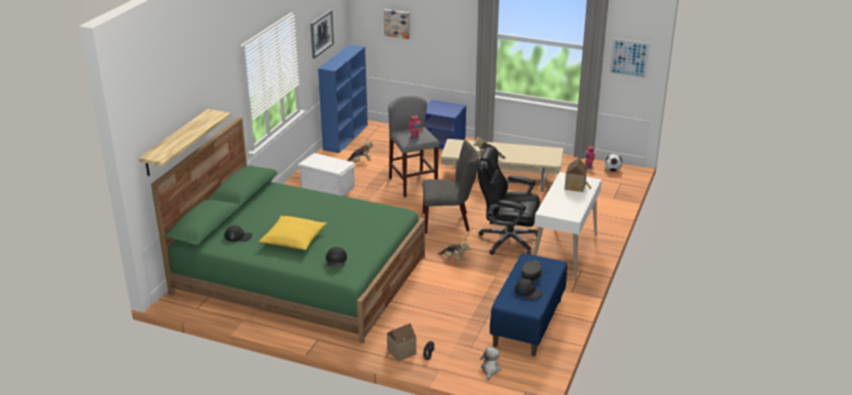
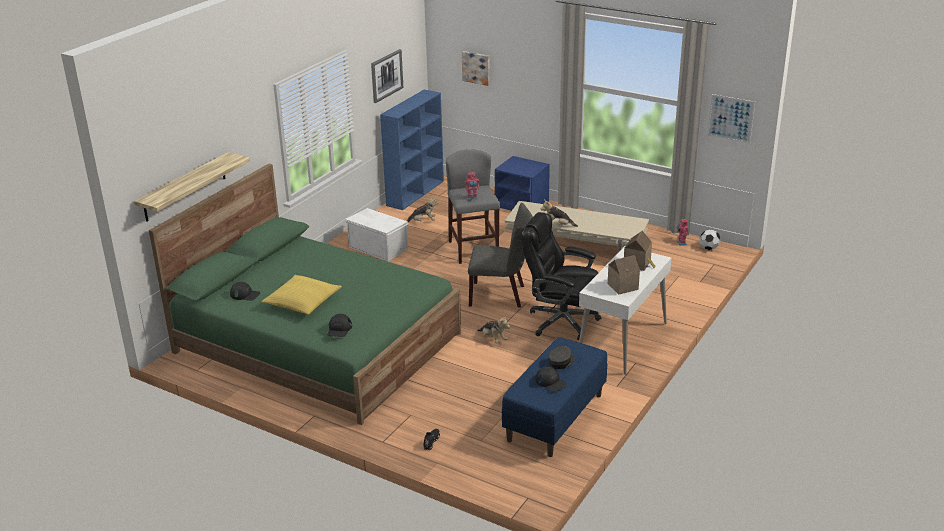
camera: 10 degrees right, 0 degrees up
(400, 351) = (400, 437): toy house -> toy house (621, 286)
(490, 369) = (495, 468): plush toy -> none

